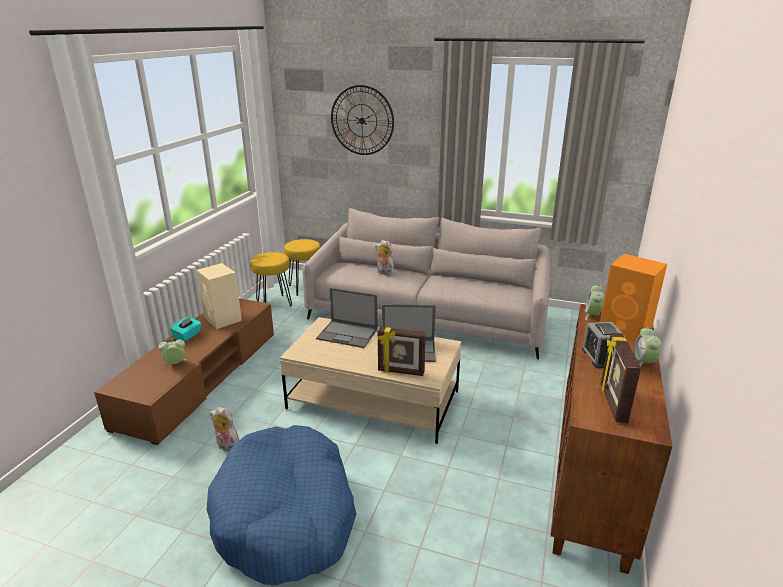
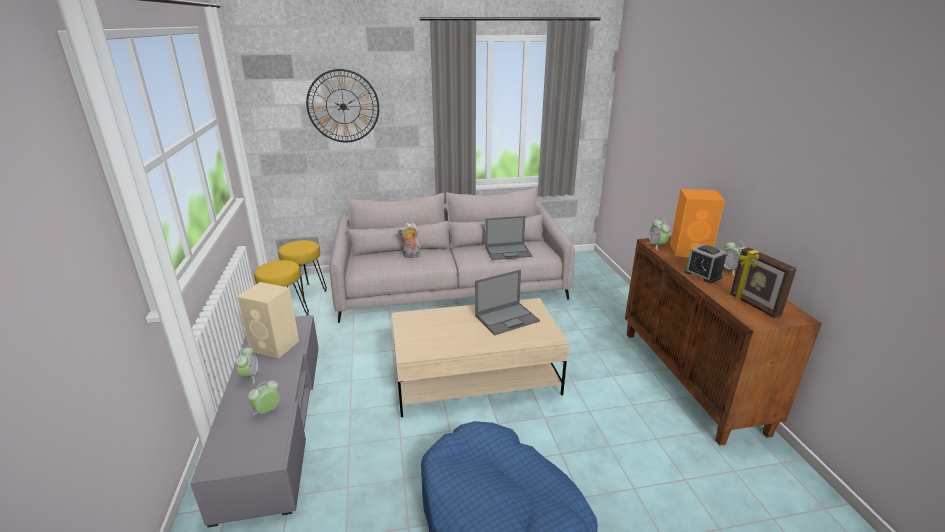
camera: 30 degrees left, 0 degrees up
(187, 336) = (250, 376): turquoise tissue box -> alarm clock
(200, 378) = (274, 420): brown tv stand -> grey tv stand
(226, 447) = (376, 480): plush toy -> none
(348, 334) = (438, 320): laptop -> laptop (508, 252)
(401, 372) = (522, 339): picture frame -> none

